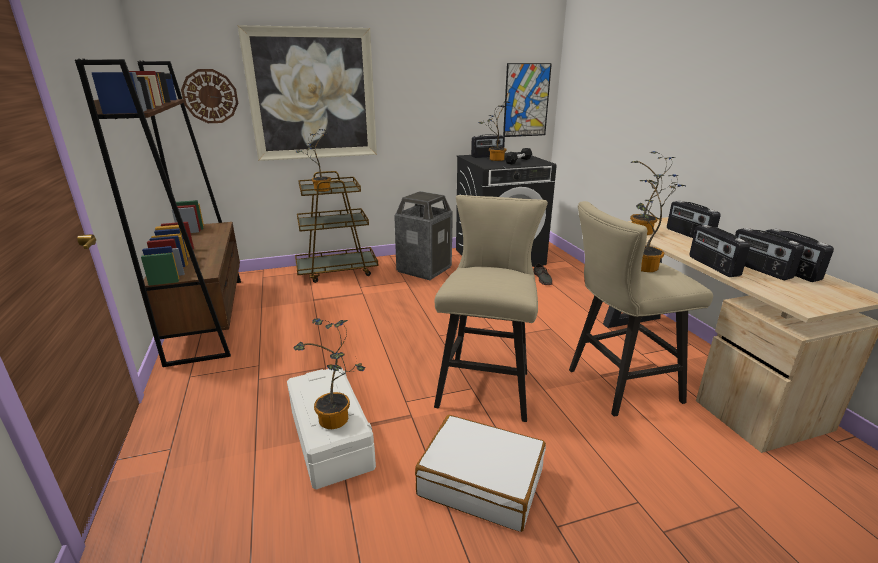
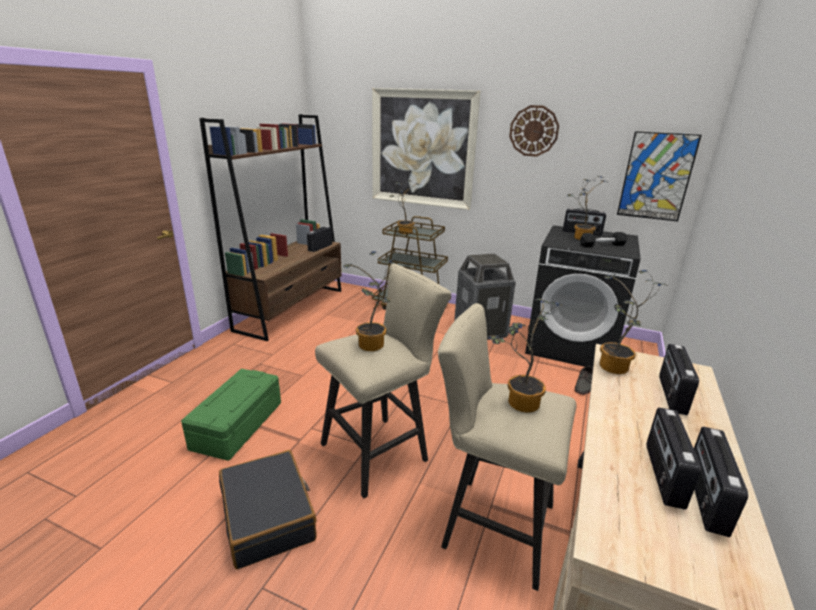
camera: 40 degrees right, 0 degrees up
(210, 96) = (348, 143): wall clock -> wall clock (533, 131)
(329, 439) = (237, 425): white storage box -> green storage box
(337, 421) = (218, 410): potted plant -> potted plant (372, 347)
(481, 482) = (268, 516): white suitcase -> black suitcase
(713, 266) = (605, 440): radio -> radio (320, 247)

